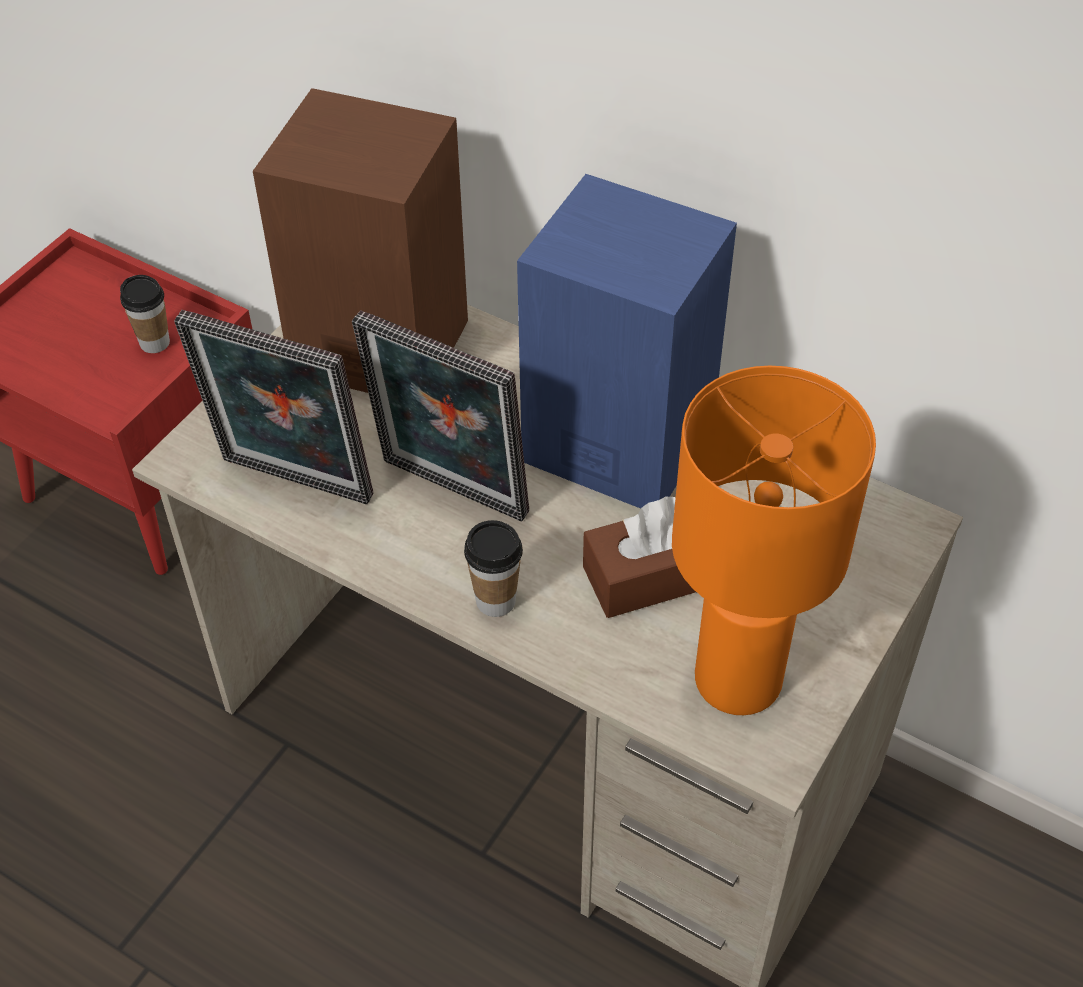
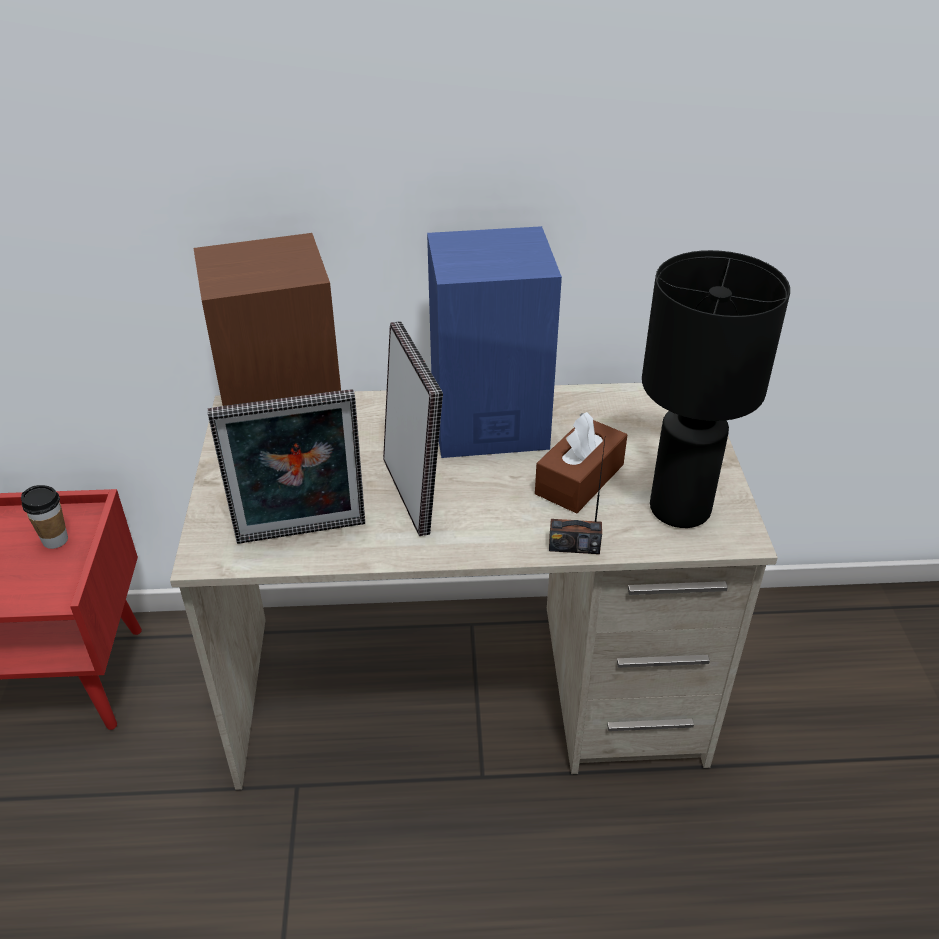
camera: 35 degrees left, 10 degrees down
(450, 493) = (413, 494): picture frame -> picture frame turned 105 degrees counterclockwise
(495, 601) = (501, 537): cup -> none
(564, 658) = (574, 546): none -> radio
(735, 680) = (678, 509): orange table lamp -> black table lamp

